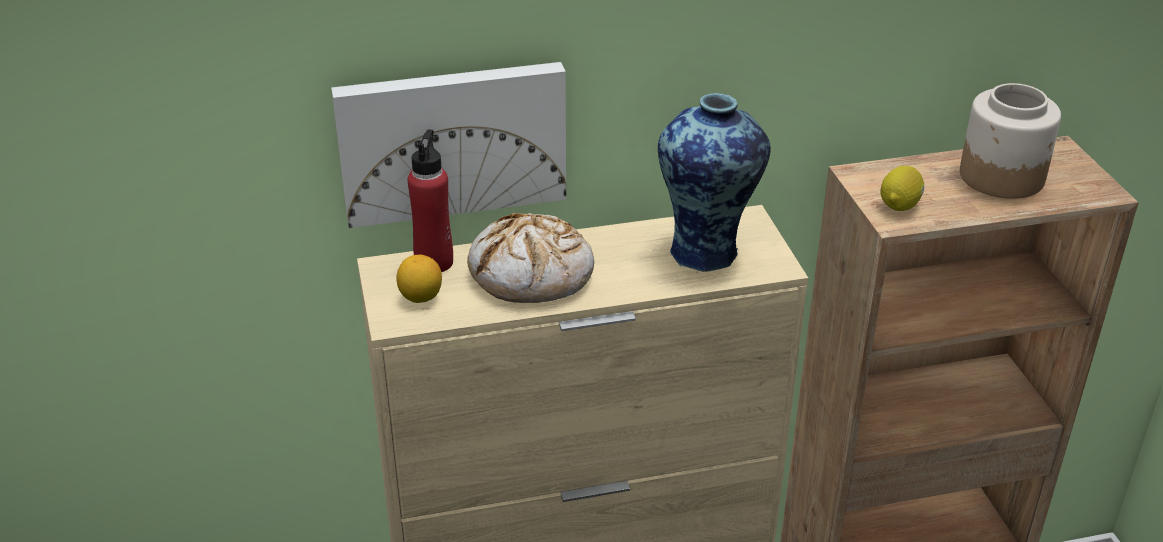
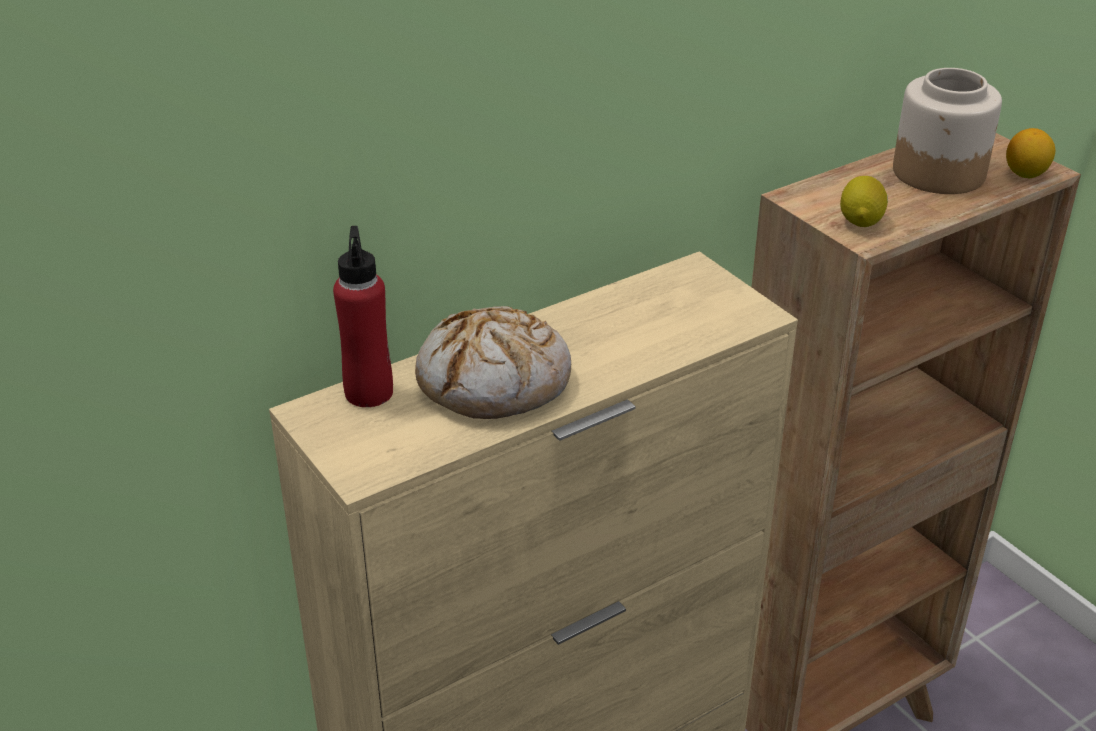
camera: 20 degrees left, 0 degrees up
(421, 297) = (378, 438): lemon -> lemon (1025, 174)
(452, 140) = (367, 236): picture -> none
(707, 251) = (675, 314): vase -> none

